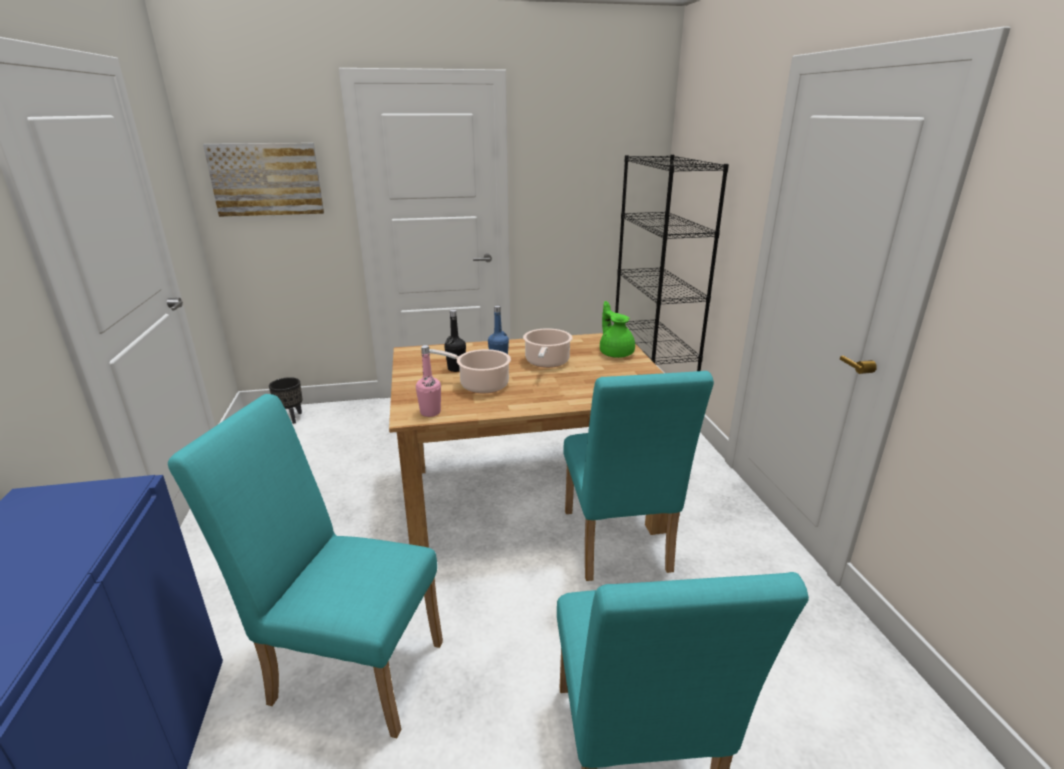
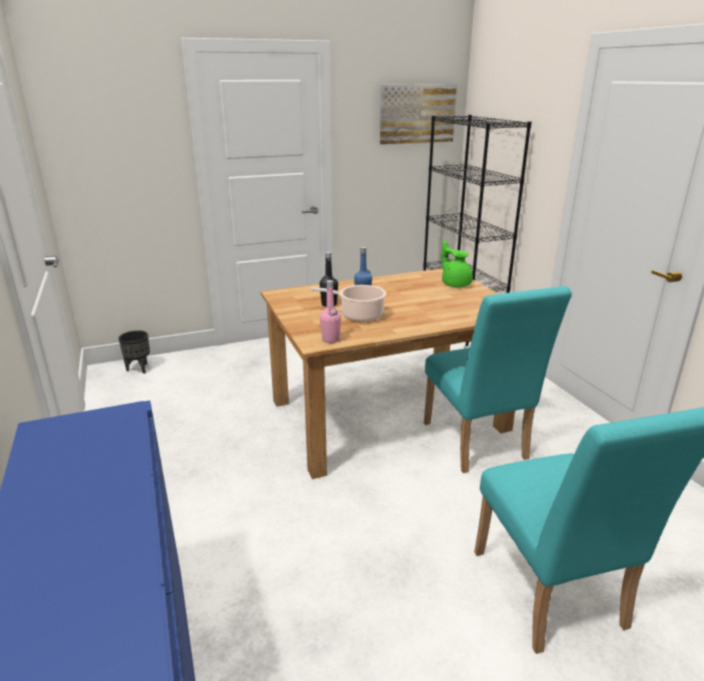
camera: 10 degrees left, 0 degrees up
(266, 179) = (112, 142): picture -> picture (417, 113)
(347, 666) = (292, 561): turquoise chair -> none
(547, 362) = (403, 295): cooking pot -> none

